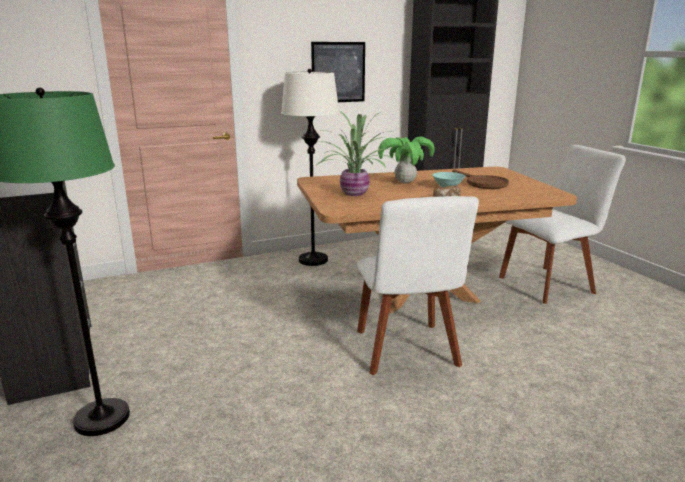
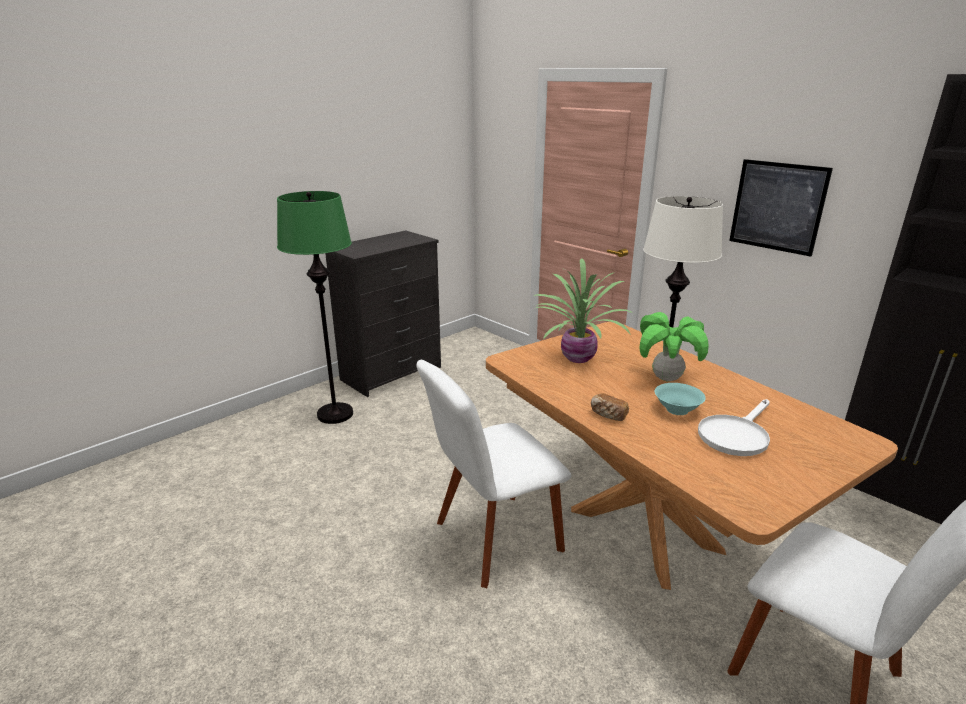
camera: 70 degrees right, 5 degrees up
(482, 183) = (735, 435): brown frying pan -> white frying pan

